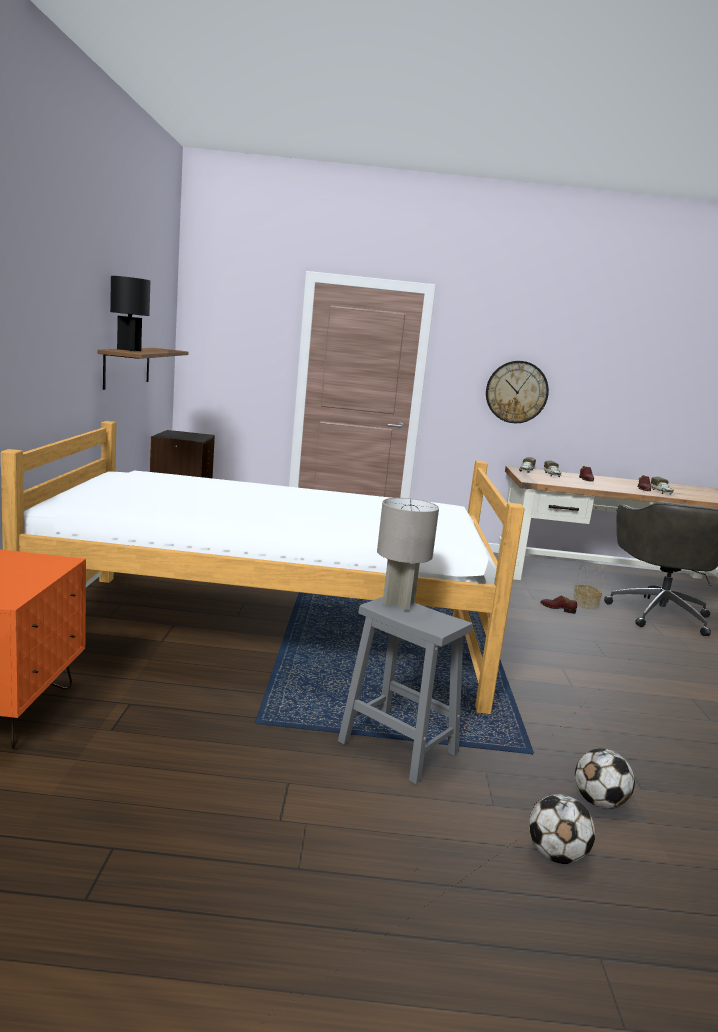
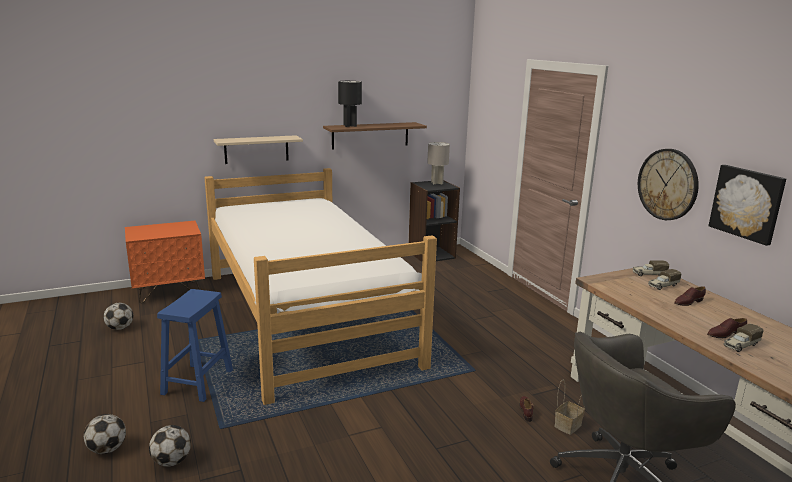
camera: 65 degrees right, 5 degrees up
(45, 392) = (256, 149): none -> beige shelf
(110, 790) = (120, 328): none -> football
(396, 746) = (198, 381): grey stool -> blue stool
(398, 603) = (203, 296): grey table lamp -> grey table lamp (437, 183)
(592, 397) = (747, 203): none -> picture

